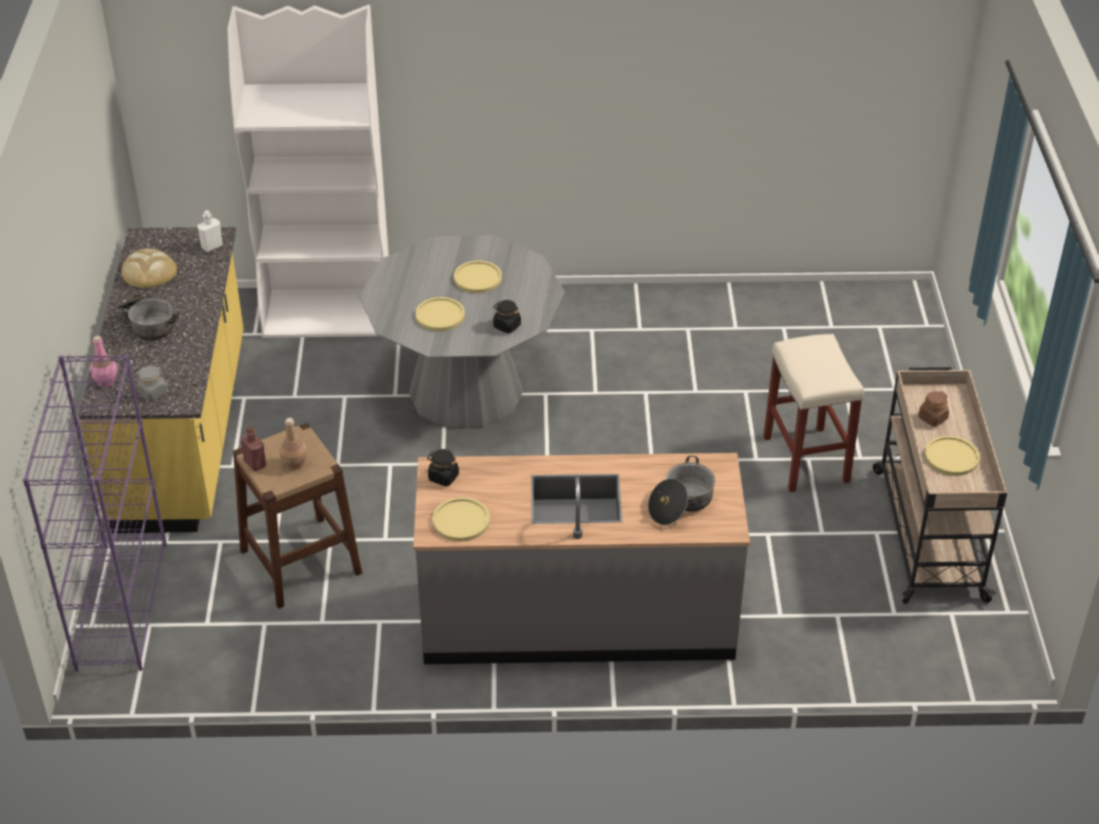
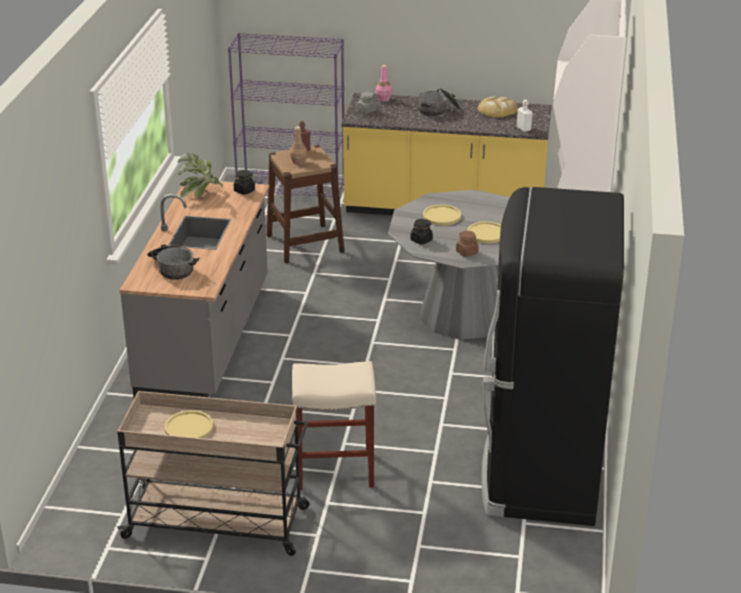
camera: 100 degrees right, 10 degrees down
(461, 520) = (200, 193): yellow plate -> potted plant
(750, 320) = (540, 472): none -> black fridge
(932, 418) = (242, 428): brown jar -> brown jar (466, 252)

